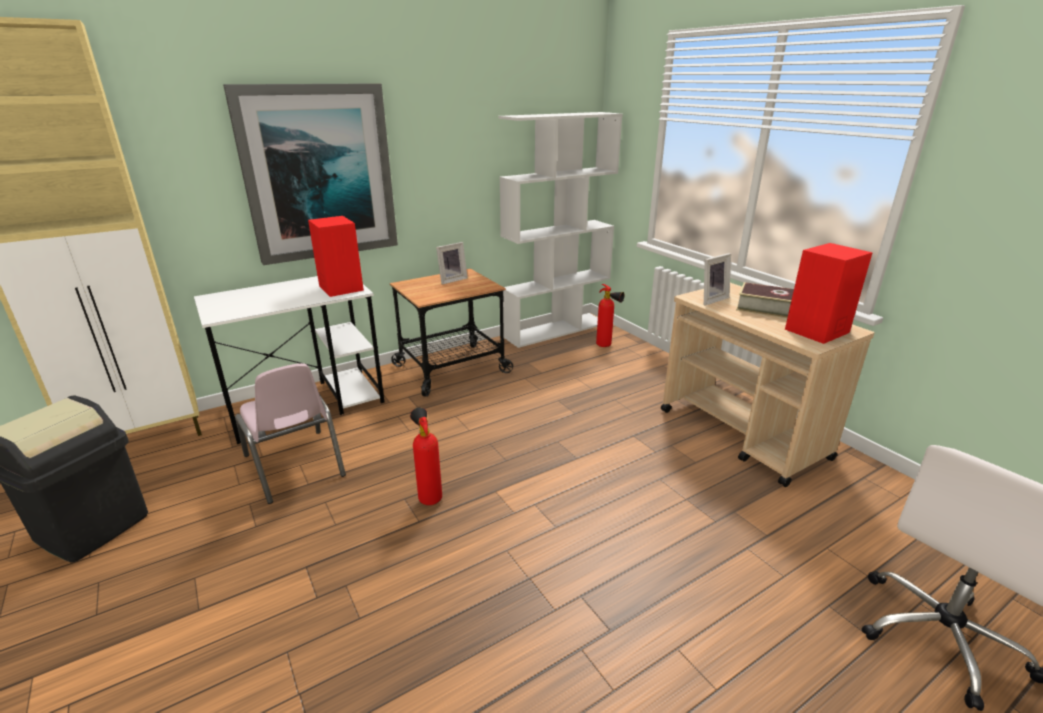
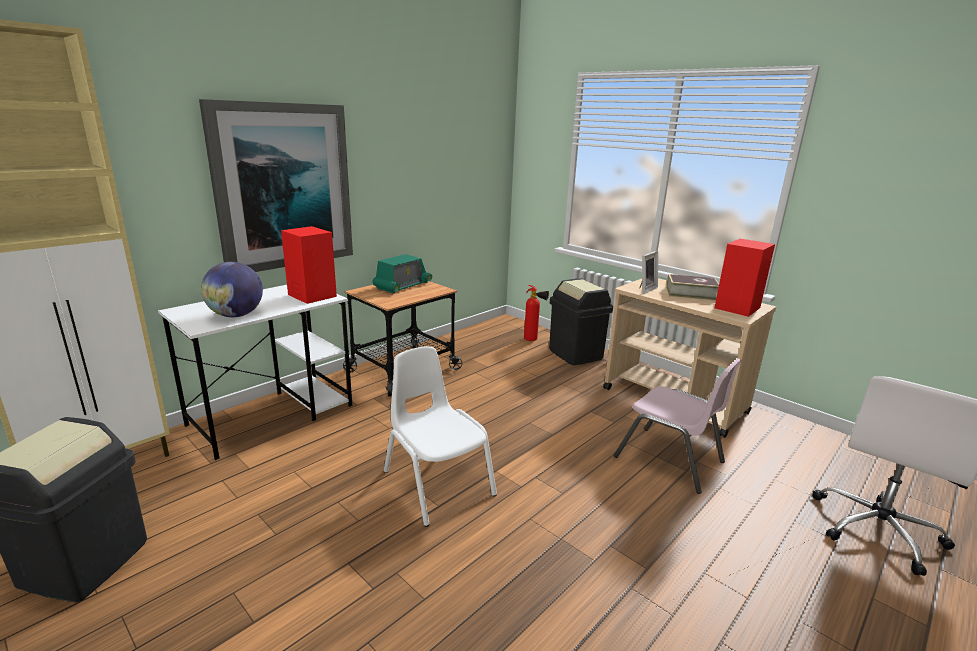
camera: 15 degrees left, 5 degrees down
(256, 306) = (236, 315): none -> globe
(294, 466) = (289, 473): pink chair -> pink chair (669, 459)
(429, 496) = (437, 483): fire extinguisher -> white chair
(451, 280) = (402, 285): picture frame -> radio
(555, 329) = (482, 329): white bookcase -> none
(648, 366) = (576, 354): none -> black trash can

